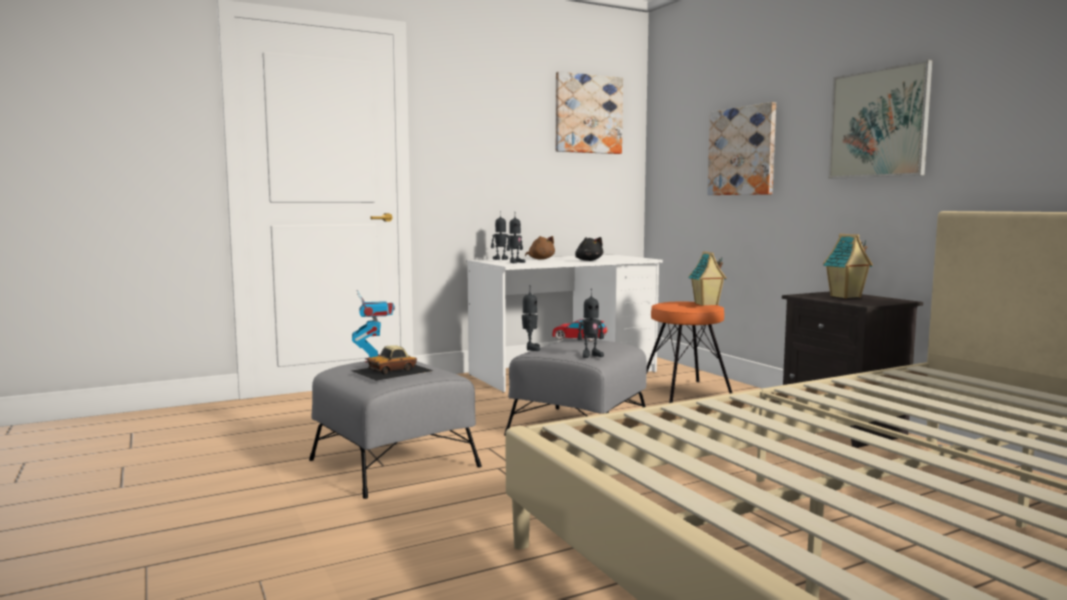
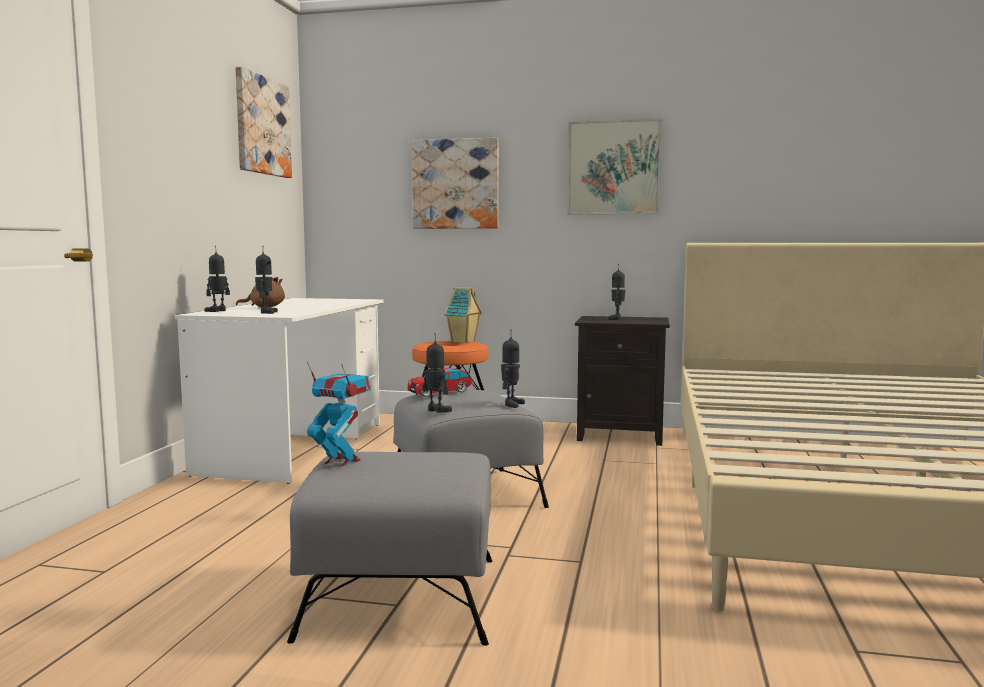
camera: 50 degrees left, 0 degrees up
(392, 370) = (419, 465): toy car -> none
(588, 260) = (327, 305): black plush toy -> none
(846, 297) = (616, 319): toy house -> toy robot

